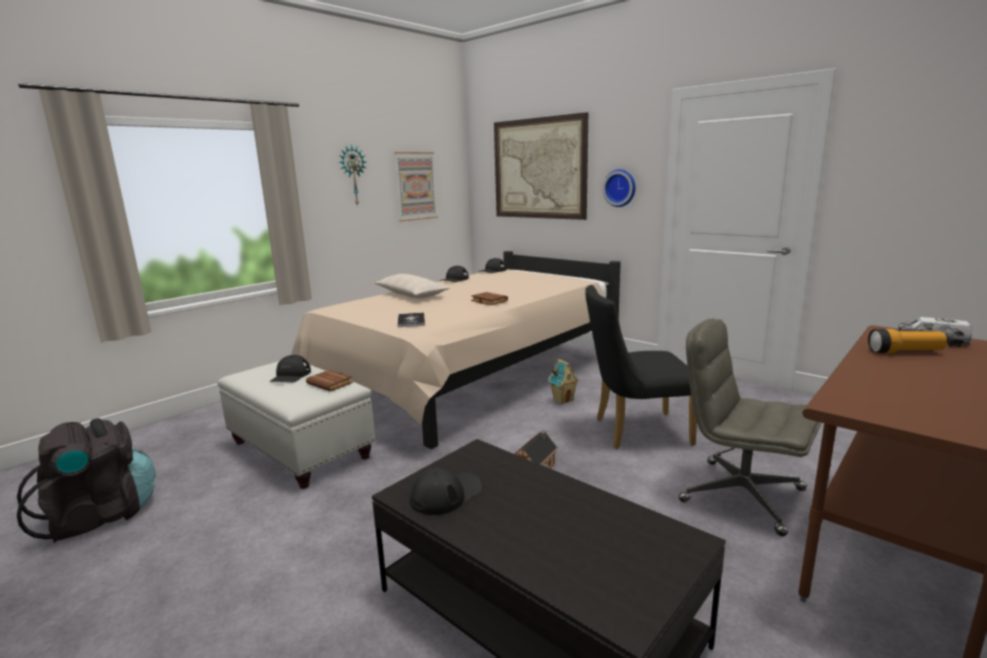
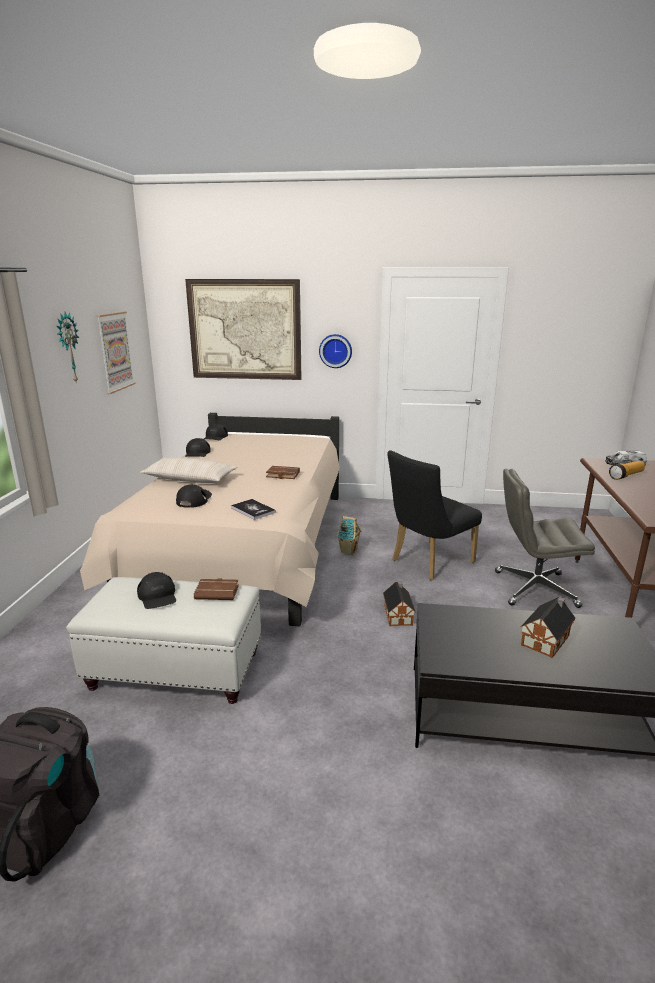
camera: 35 degrees left, 5 degrees up
(446, 494) = (466, 651): black cap -> black cap (194, 499)
(555, 518) = (546, 639): none -> toy house

